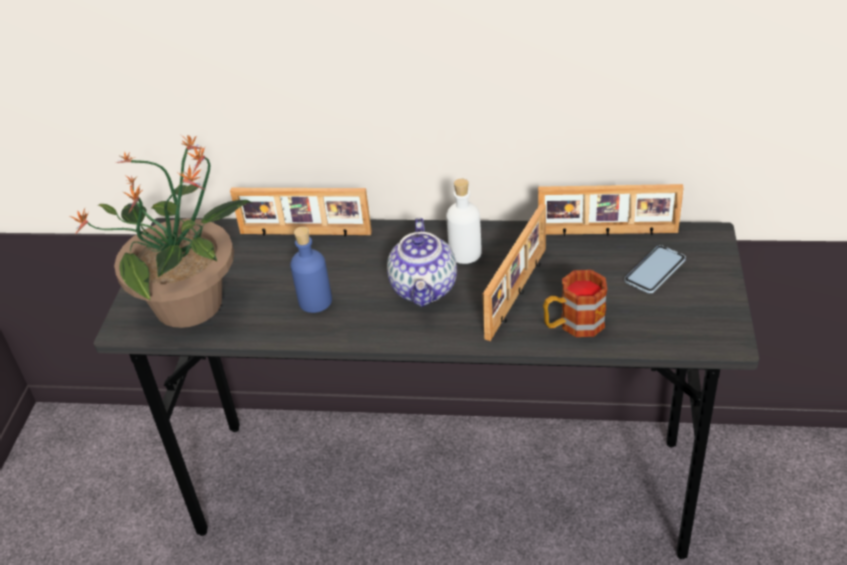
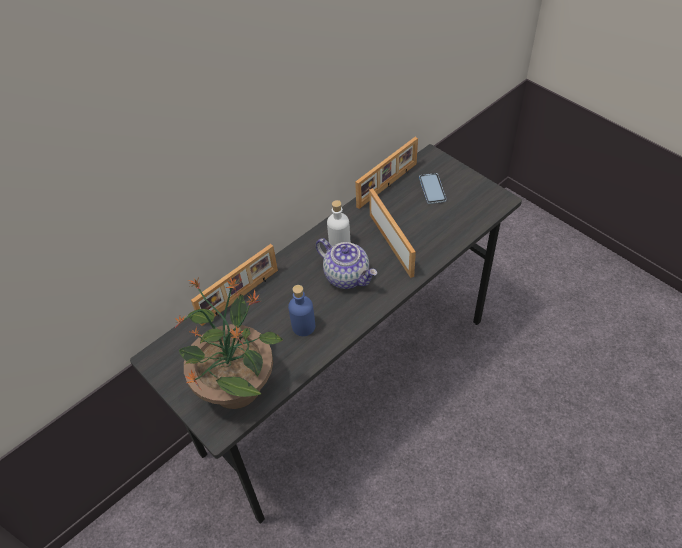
camera: 50 degrees left, 10 degrees up
(573, 325) = (436, 240): mug -> none

